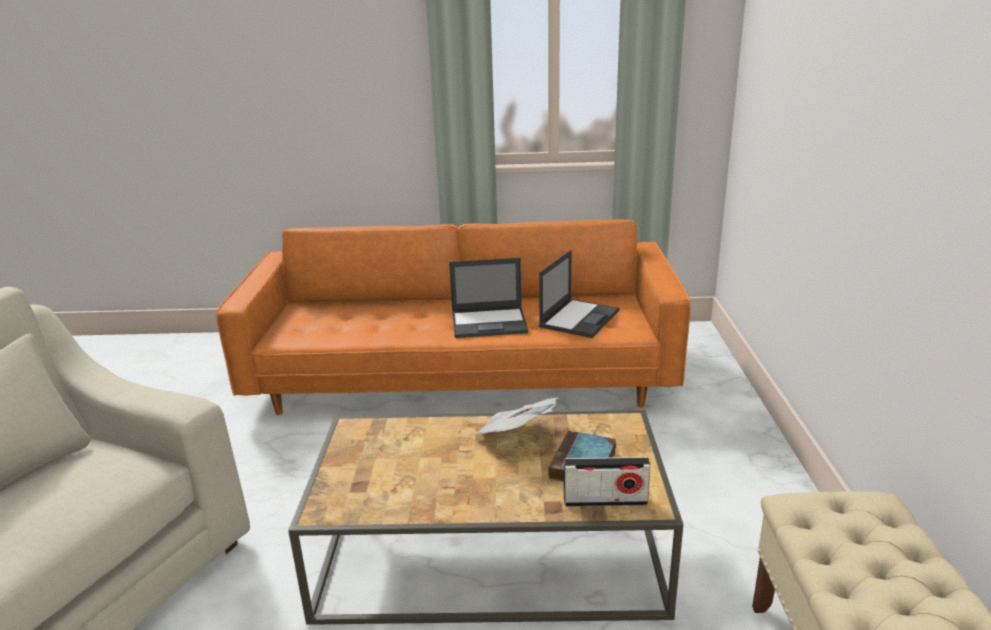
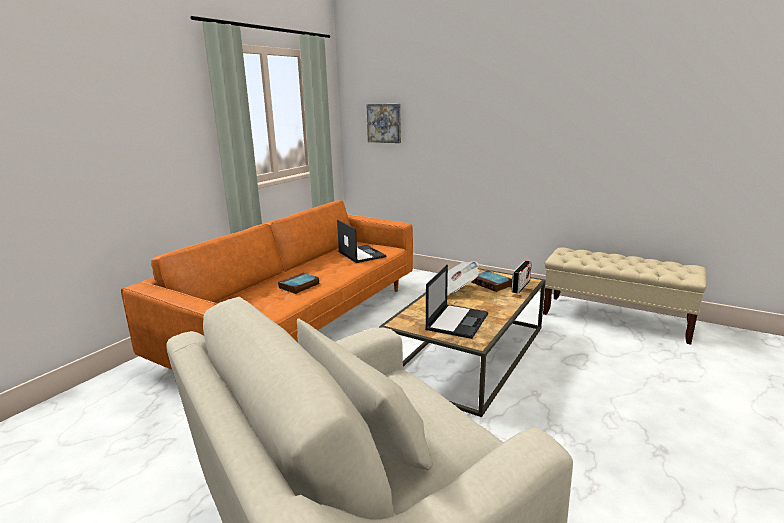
camera: 60 degrees left, 5 degrees down
(416, 323) = (299, 286): none -> book
(490, 323) = (332, 270): laptop -> laptop (457, 321)
(767, 92) = (384, 123): none -> picture

